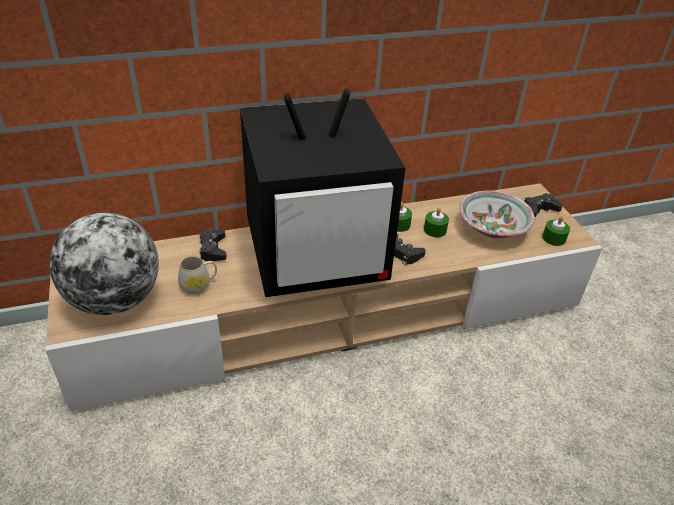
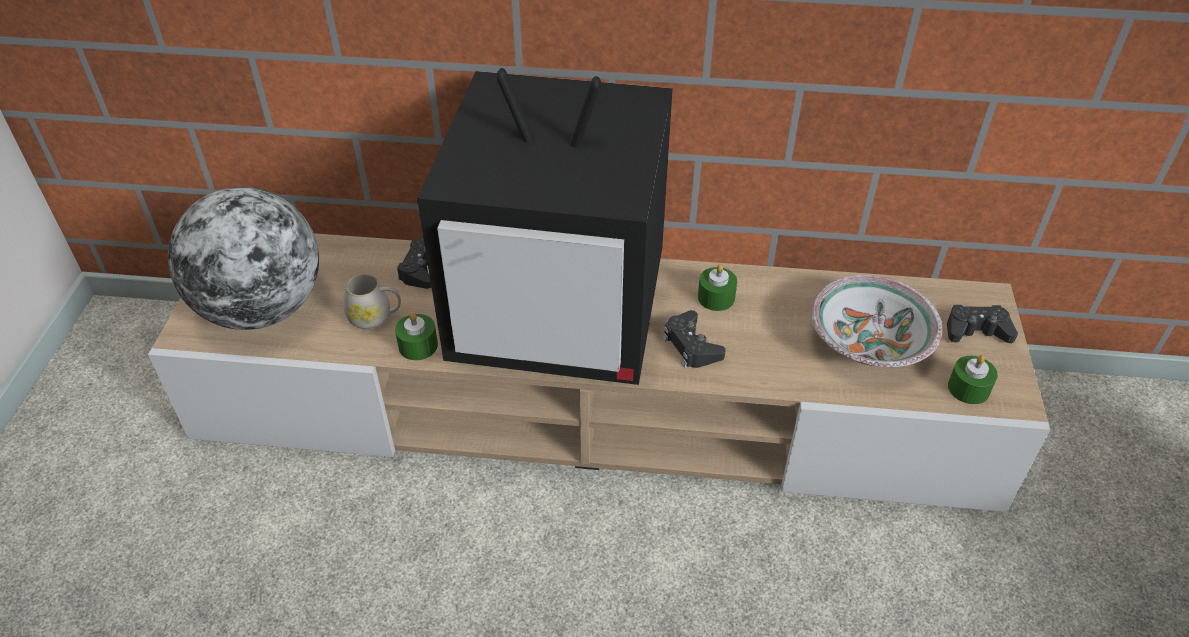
camera: 25 degrees right, 5 degrees up
(435, 230) = (769, 321): green candle -> green candle (418, 345)

